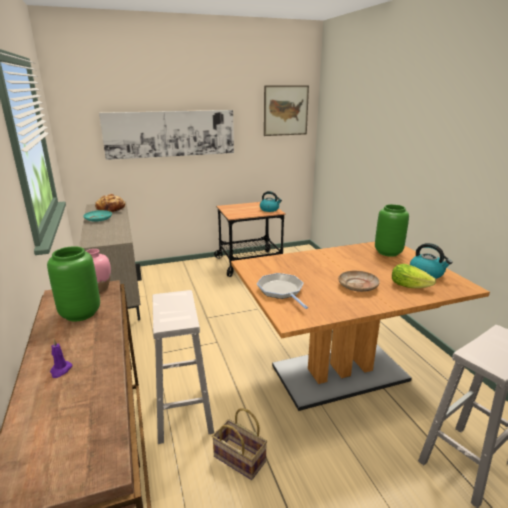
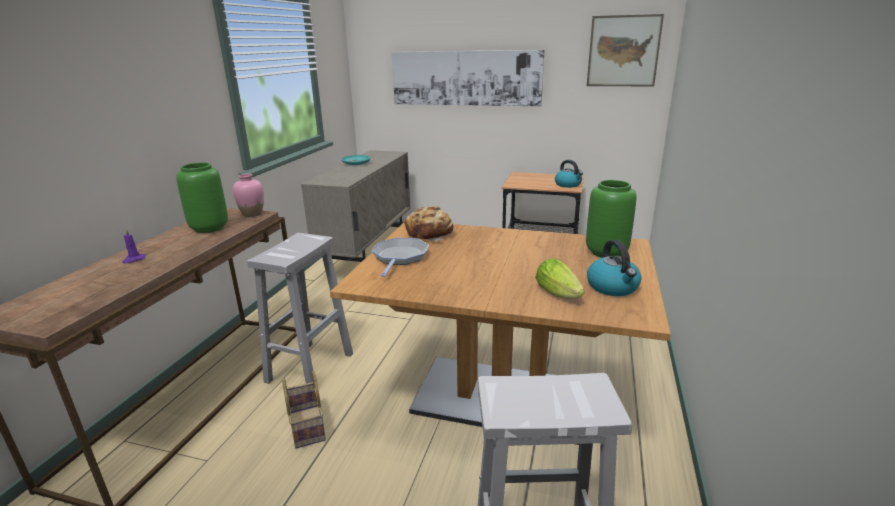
camera: 35 degrees right, 0 degrees up
(111, 209) = (381, 157): bread -> bread (430, 233)
(358, 286) = (491, 275): beige plate -> none

